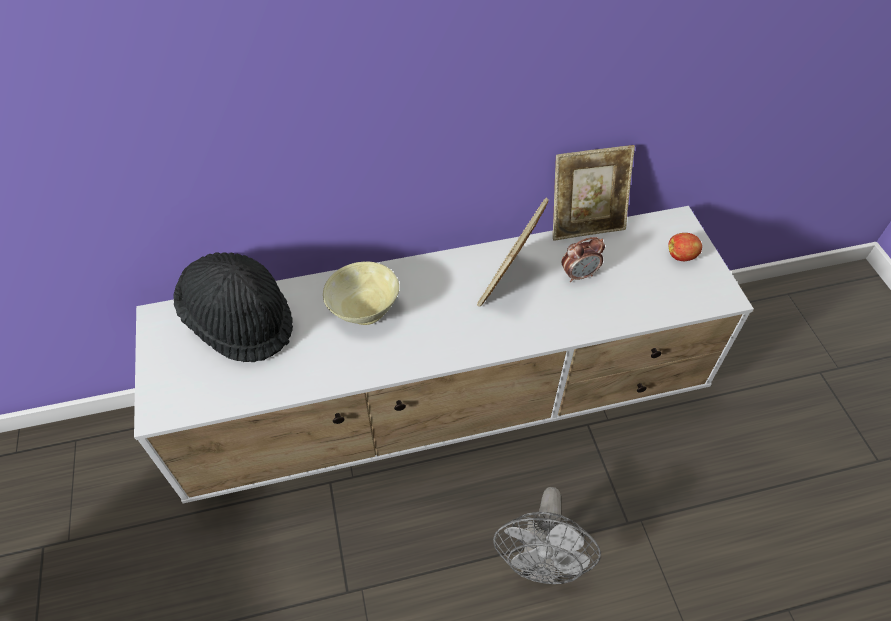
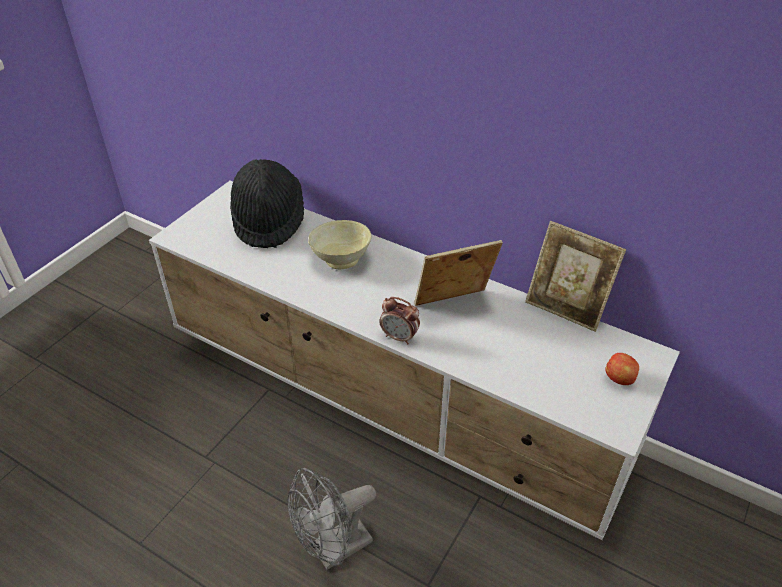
camera: 45 degrees right, 10 degrees down
(579, 275) = (514, 335): alarm clock -> alarm clock (399, 337)

